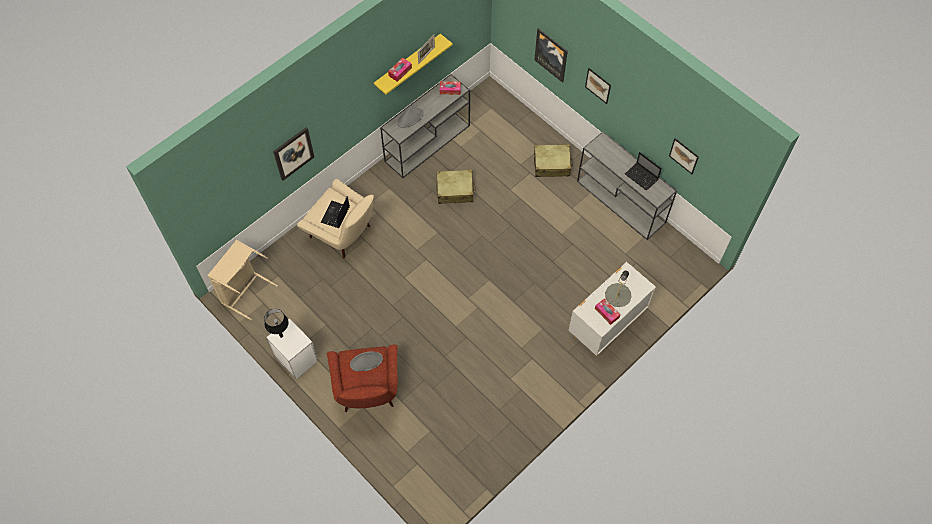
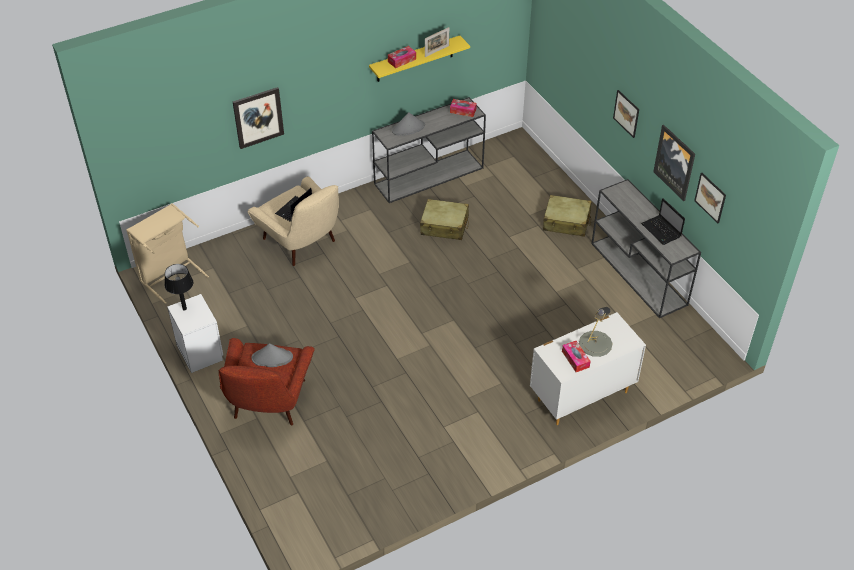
camera: 15 degrees right, 15 degrees down
(551, 54) = (582, 81): picture -> picture (675, 162)

